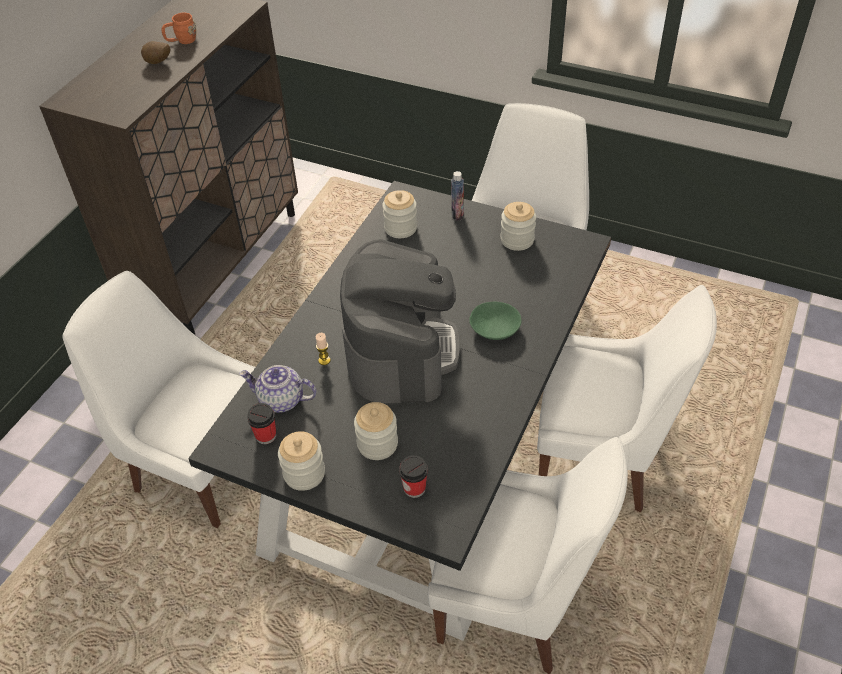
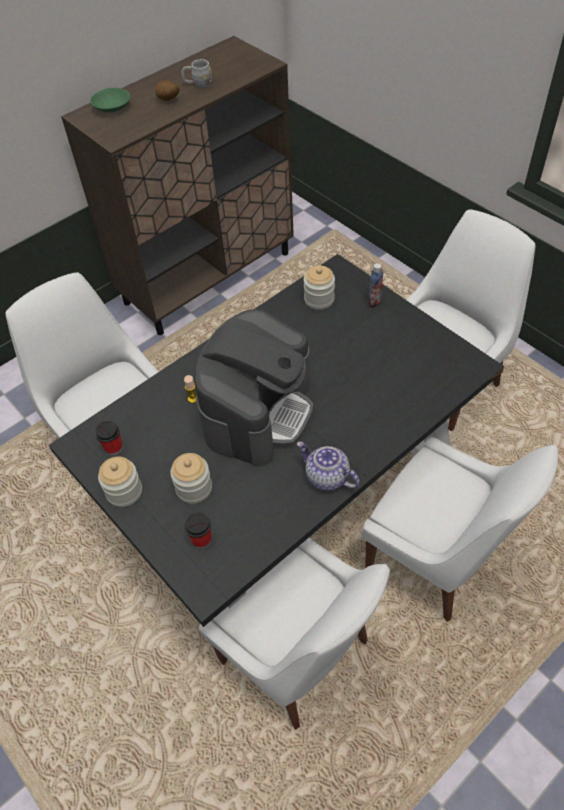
camera: 25 degrees right, 5 degrees up
(182, 41) = (198, 84): orange mug -> grey mug
(280, 400) = (141, 421): teapot -> teapot (326, 477)
(494, 328) = (348, 418): green bowl -> green bowl (112, 107)
(517, 240) = (414, 342): jar -> none

